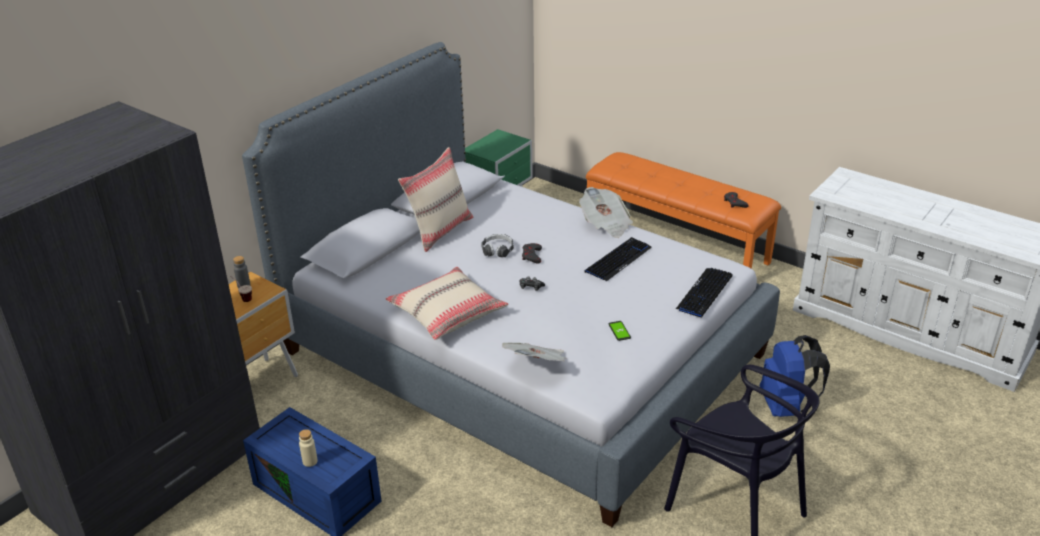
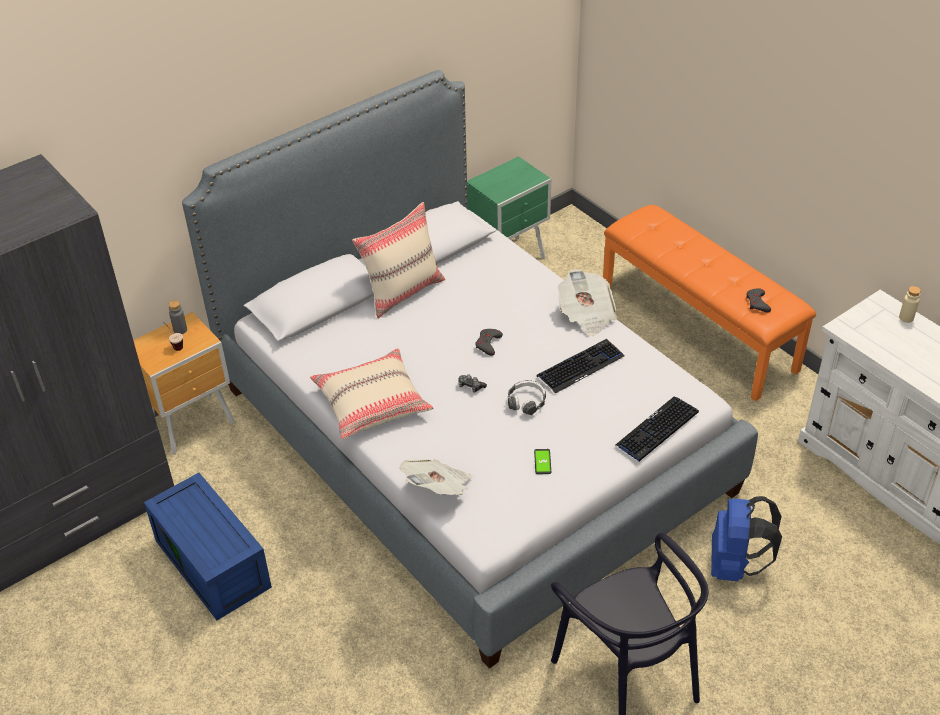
camera: 15 degrees right, 10 degrees up
(310, 461) = (199, 540): beige bottle -> beige bottle (906, 318)
(497, 250) = (454, 329): headphones -> headphones (526, 401)

